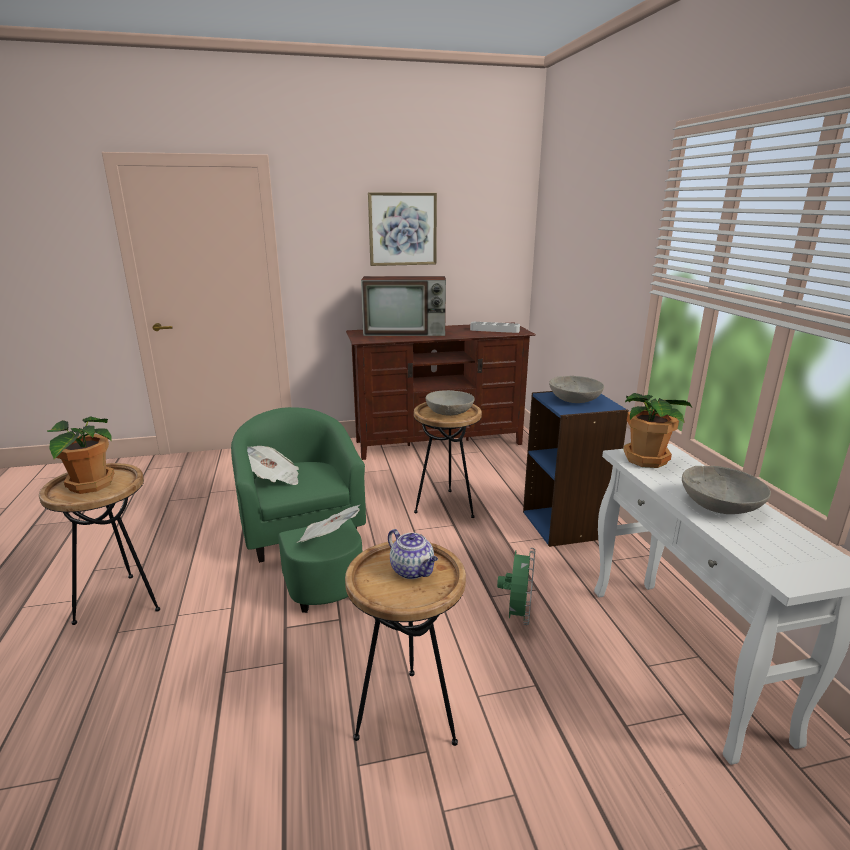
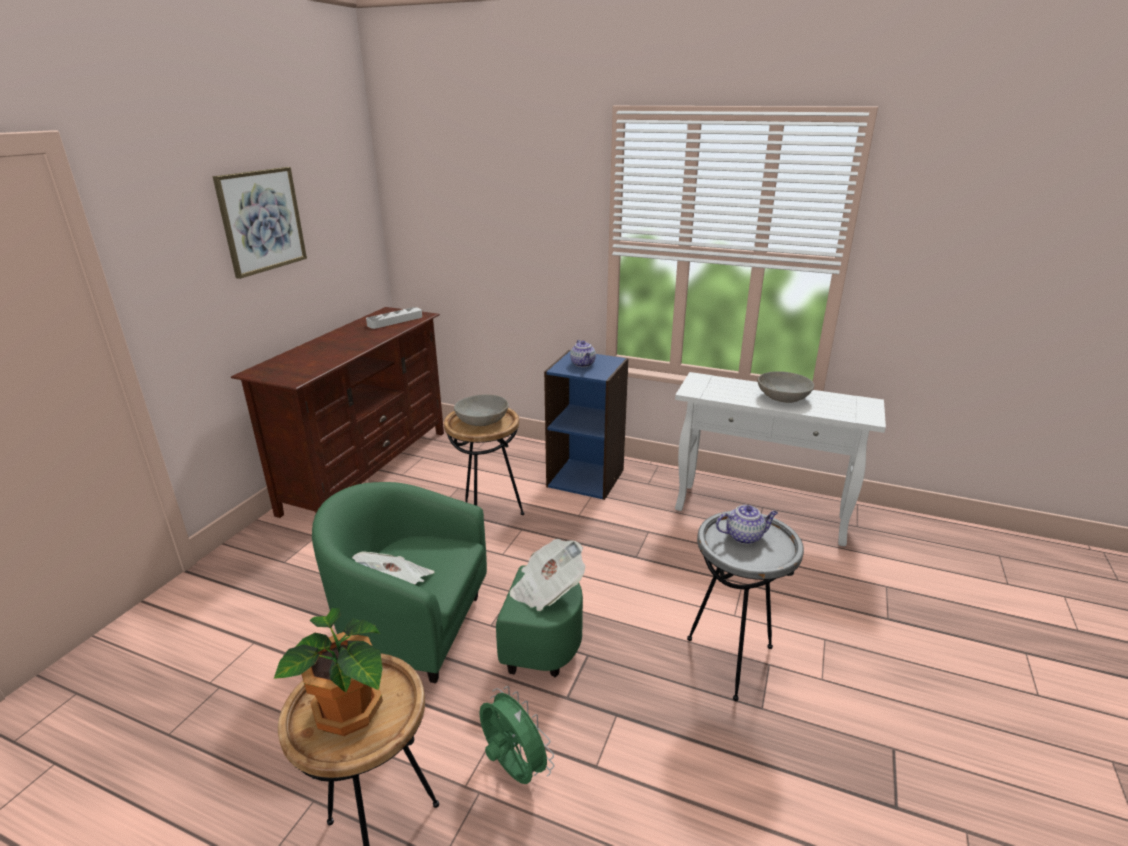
camera: 55 degrees left, 5 degrees up
(406, 332) = (315, 353): television -> none
(408, 716) = (731, 660): brown side table -> grey side table
(517, 614) = (667, 555): green fan -> green fan (513, 769)
(574, 399) = (583, 364): grey bowl -> teapot
(646, 459) = (703, 388): potted plant -> none

